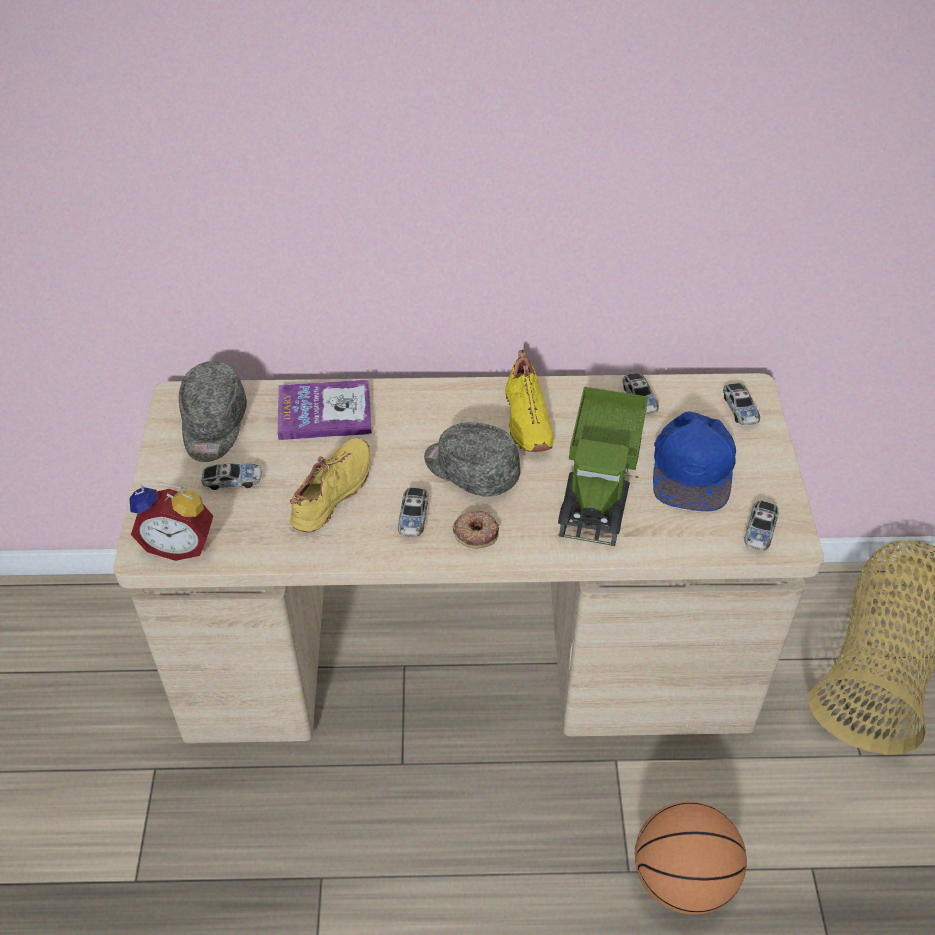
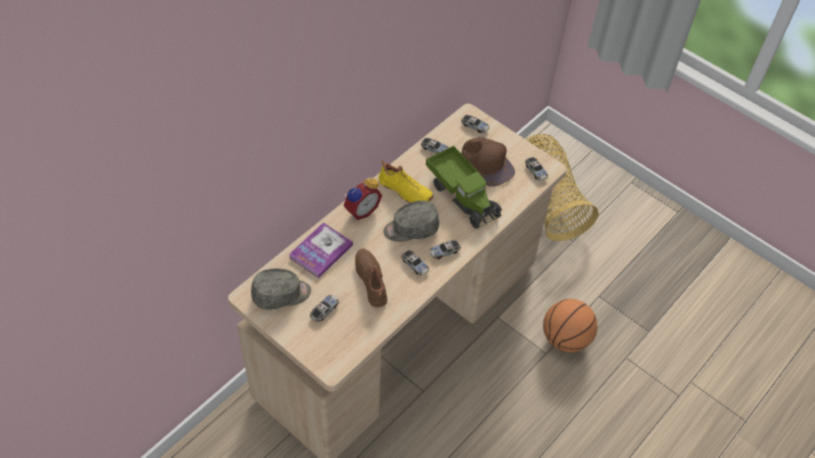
camera: 50 degrees left, 5 degrees up
(180, 544) = (341, 352): alarm clock -> alarm clock (360, 210)
(213, 425) = (281, 294): grey cap -> grey cap turned 60 degrees counterclockwise
(334, 493) = (372, 281): yellow shoe -> brown shoe
(476, 532) = (444, 252): donut -> toy car
(694, 467) = (486, 163): blue cap -> brown cap

